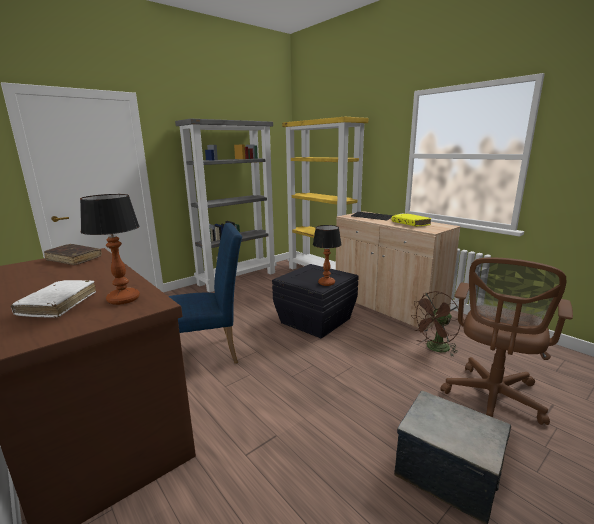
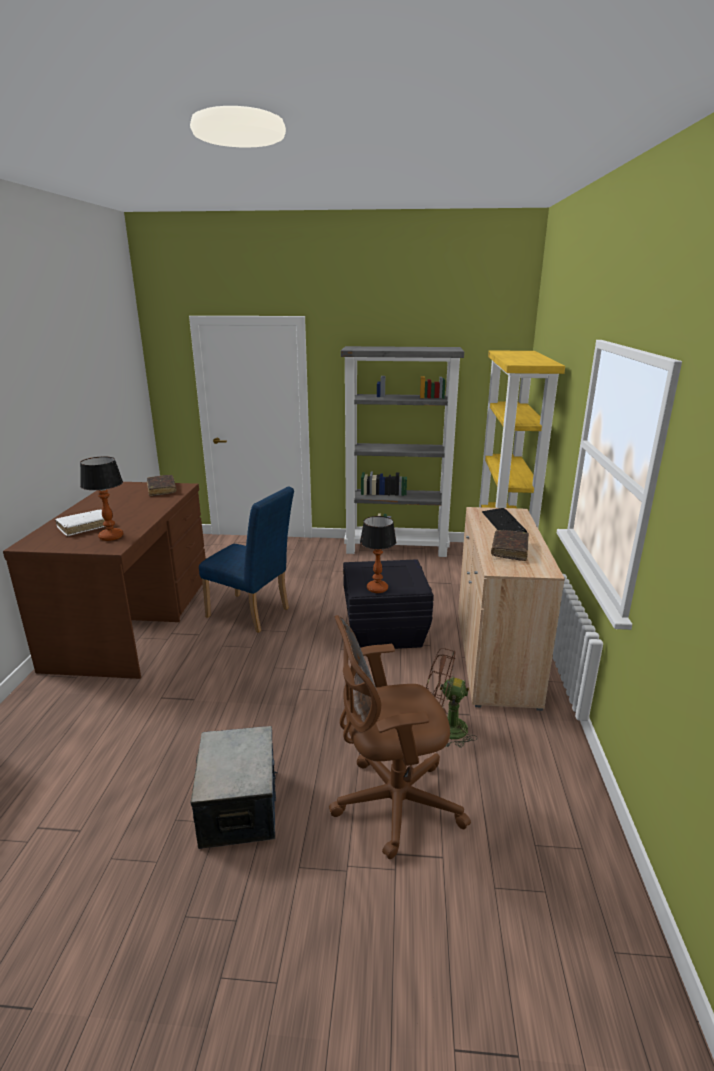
camera: 45 degrees right, 5 degrees up
(410, 224) = (509, 550): yellow book -> brown book

